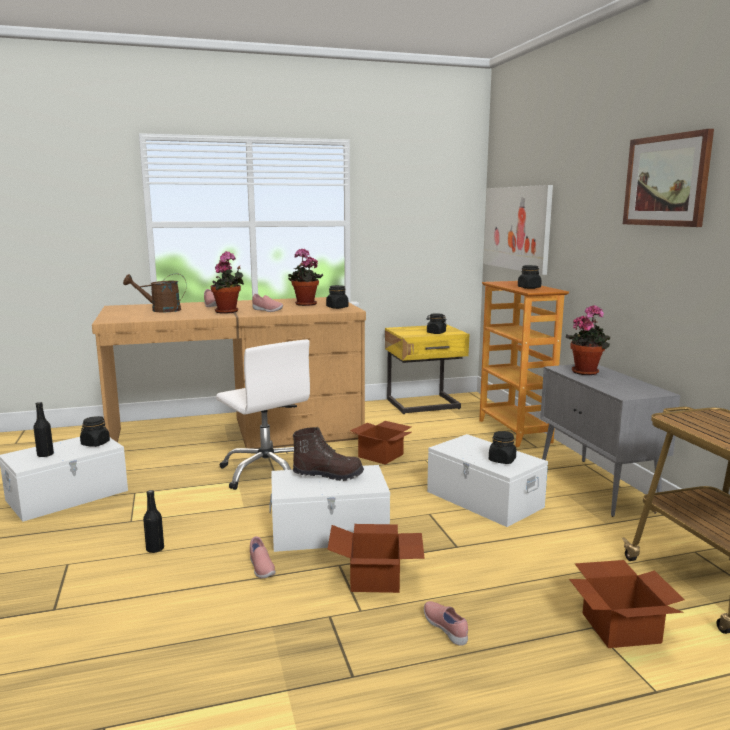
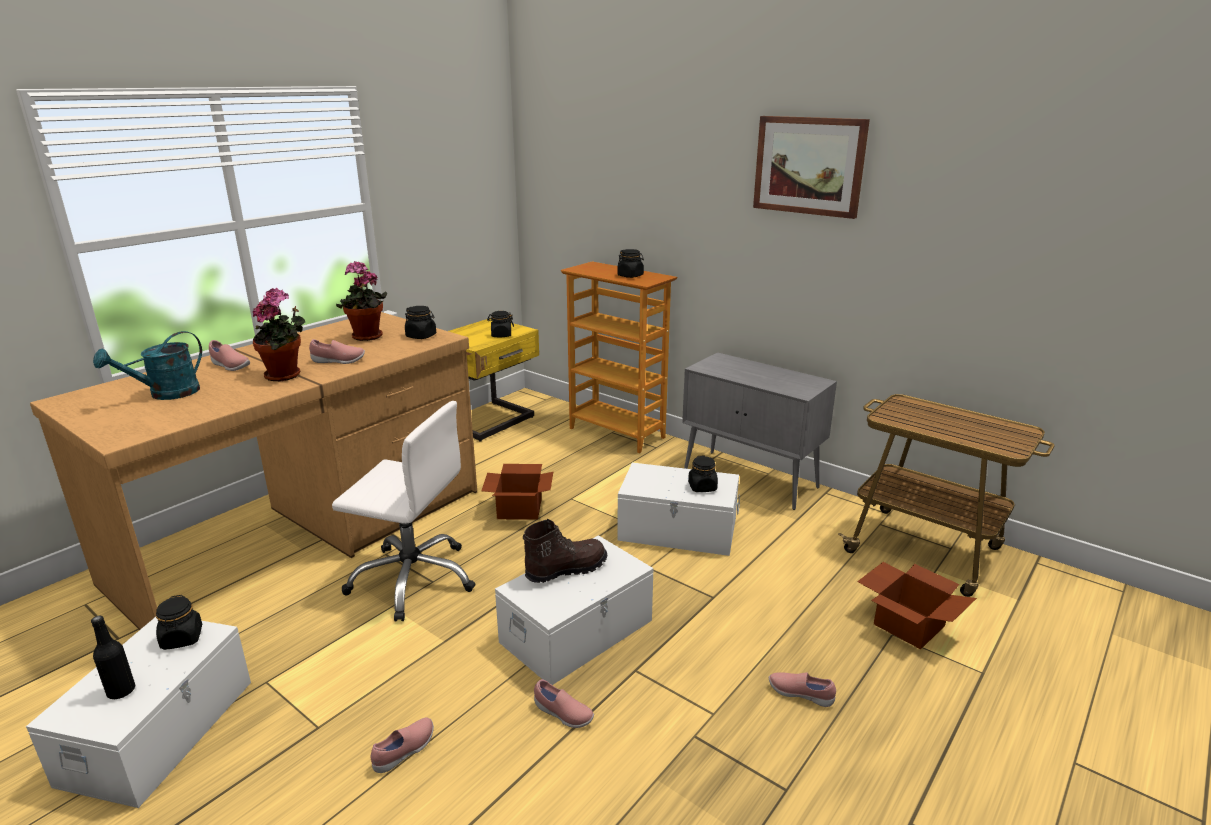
camera: 35 degrees left, 10 degrees up
(155, 549) = (405, 751): black bottle -> pink shoe
(160, 310) = (166, 394): brown watering can -> turquoise watering can
(377, 578) = (687, 669): cardboard box -> none
(517, 228) = (578, 197): picture -> none
(586, 372) = (730, 367): potted plant -> none

